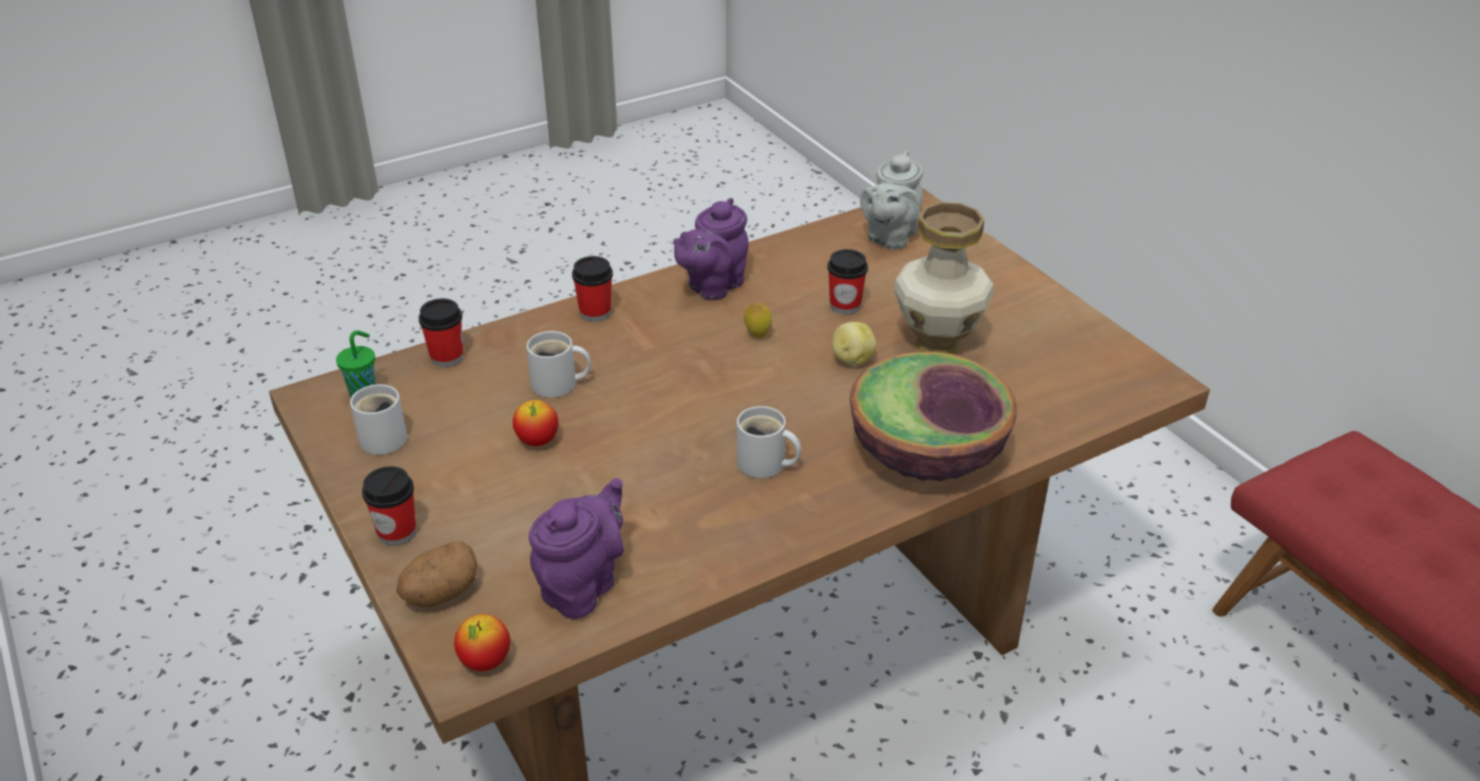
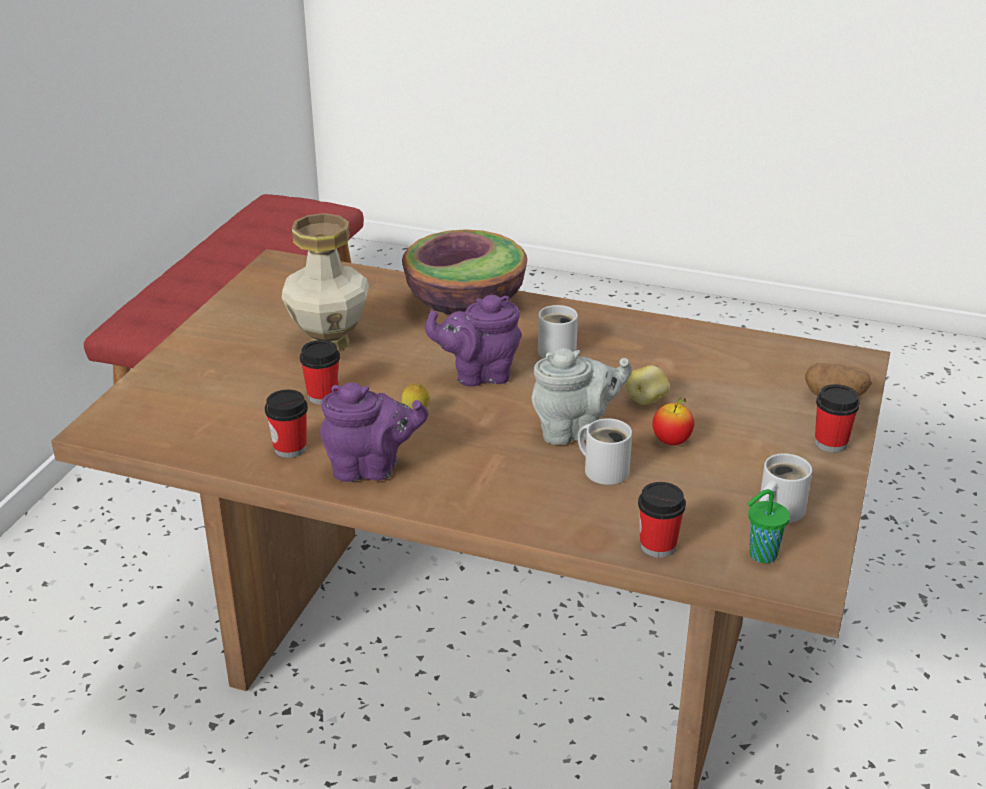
camera: 130 degrees left, 5 degrees down
(485, 662) = (840, 358): apple -> none
(583, 586) = (746, 358): purple teapot -> purple teapot (478, 374)
(595, 313) = (490, 506): cup -> cup (290, 448)
(852, 359) = (394, 366): potato -> potato (646, 400)
(889, 237) = (179, 419): grey teapot -> grey teapot (574, 430)

